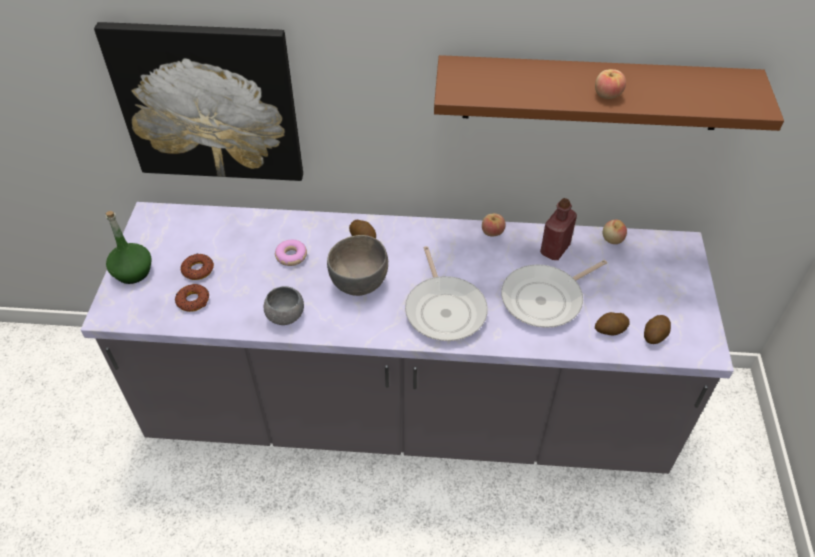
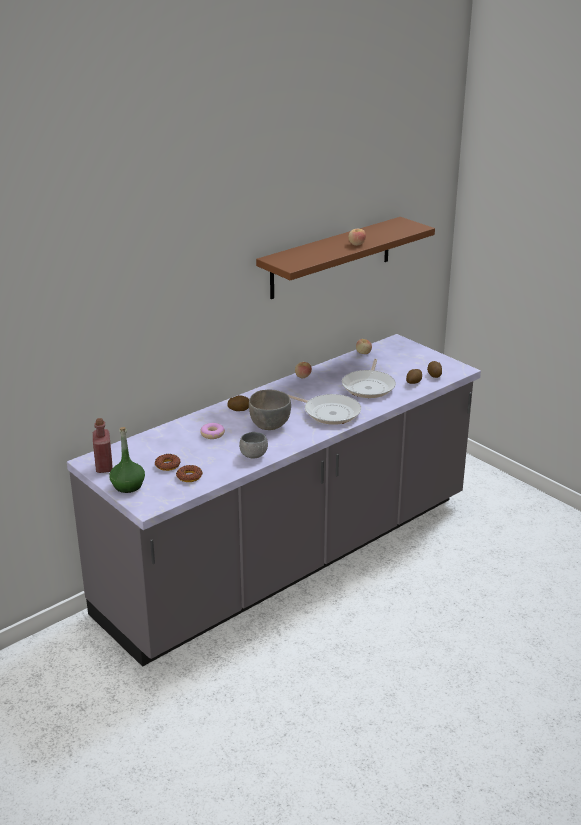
camera: 45 degrees left, 20 degrees down
(208, 103) = (123, 345): picture -> none
(555, 249) = (343, 368): red bottle -> red bottle (104, 466)

